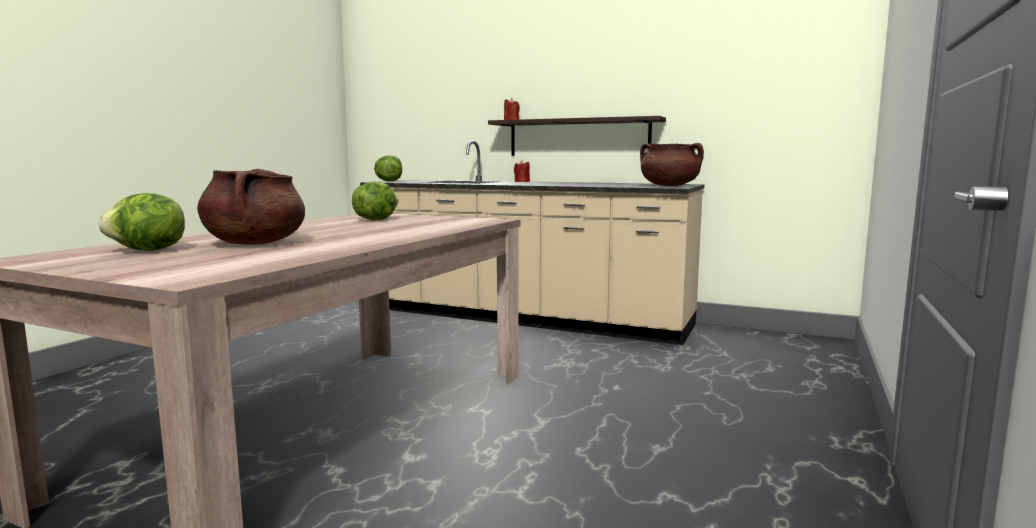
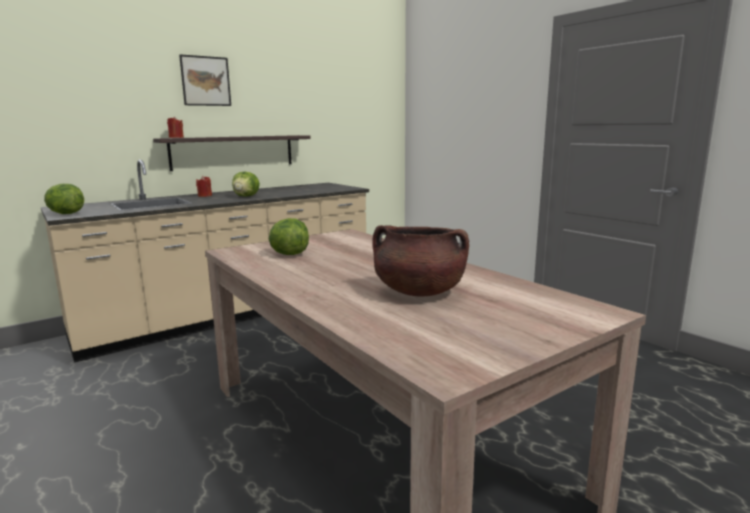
camera: 60 degrees left, 5 degrees up
(148, 251) = (432, 324): lettuce -> lettuce (246, 196)
(556, 59) = (205, 81): none -> picture
(669, 185) = (335, 187): brown cooking pot -> none

